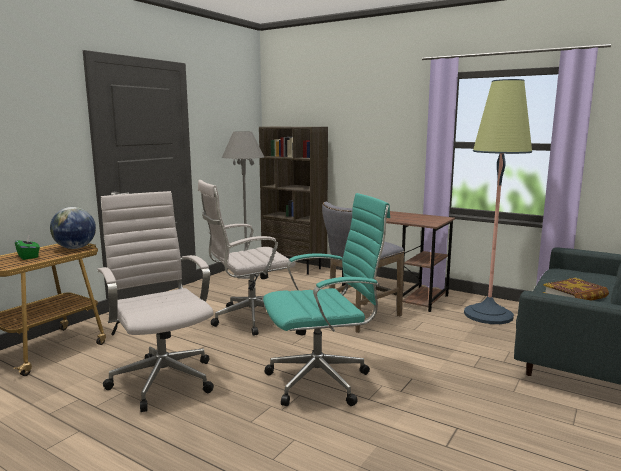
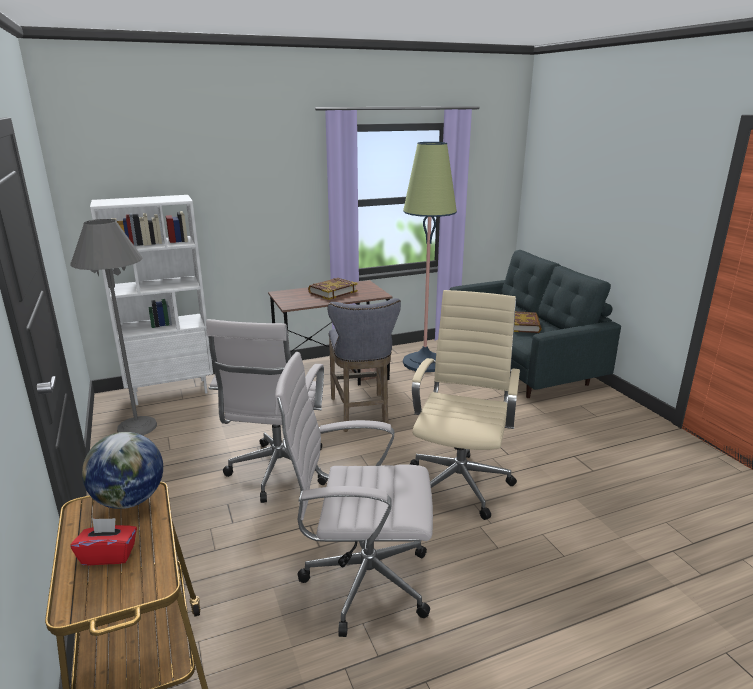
camera: 55 degrees left, 10 degrees up
(28, 256) = (109, 555): green tissue box -> red tissue box
(294, 267) = (171, 391): brown bookcase -> white bookcase
(323, 381) = (460, 482): turquoise office chair -> beige office chair
(403, 216) = (332, 292): none -> book

